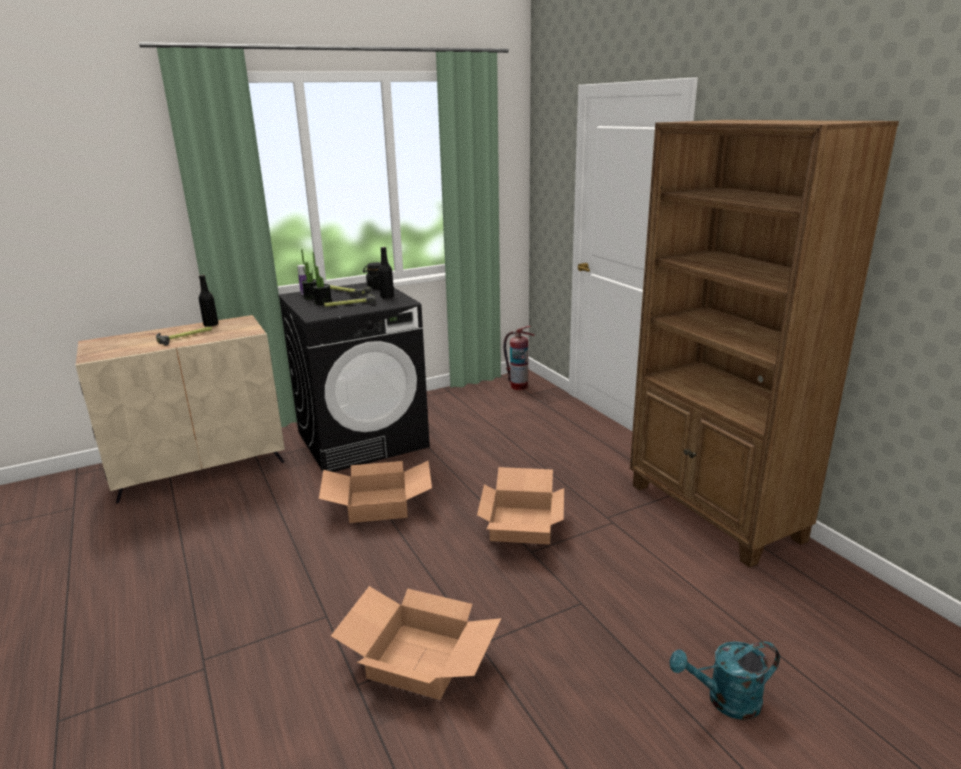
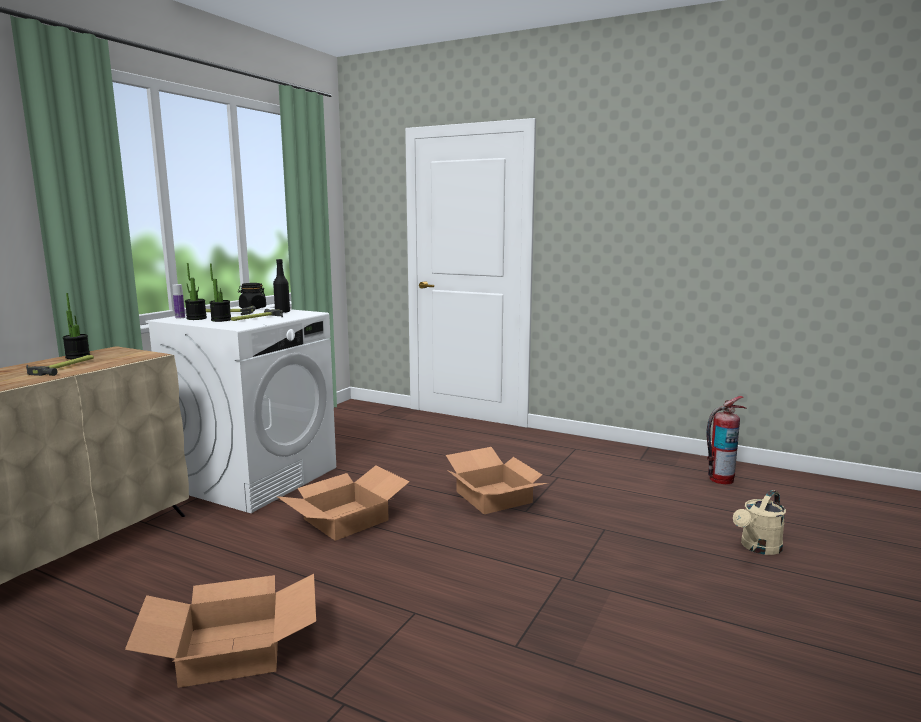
camera: 35 degrees left, 10 degrees down
(211, 325) = (78, 357): black bottle -> potted plant
(363, 439) = (255, 477): black washing machine -> white washing machine
(417, 661) = (541, 609): cardboard box -> cardboard box (230, 651)
(519, 386) = (359, 411): fire extinguisher -> fire extinguisher (720, 479)
(714, 513) = (613, 454): brown bookcase -> none
(725, 700) = (758, 548): turquoise watering can -> beige watering can

